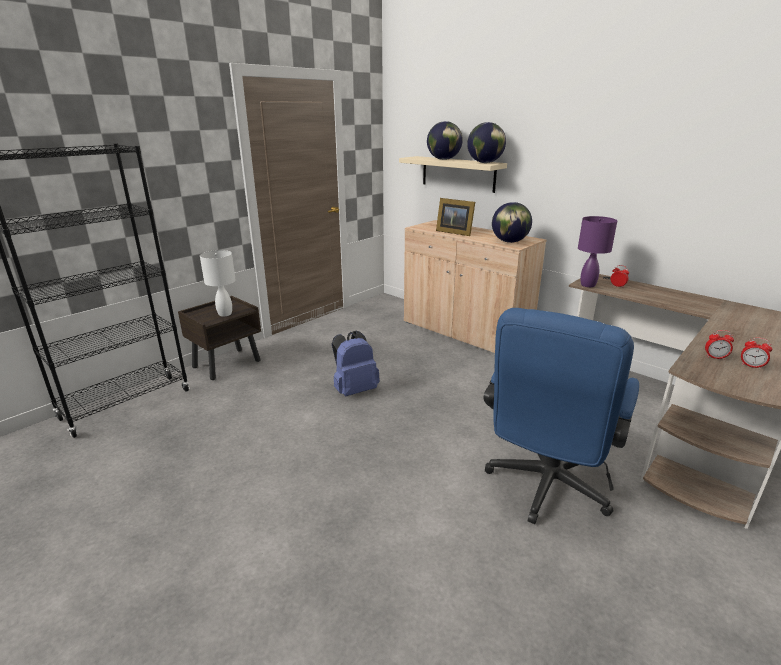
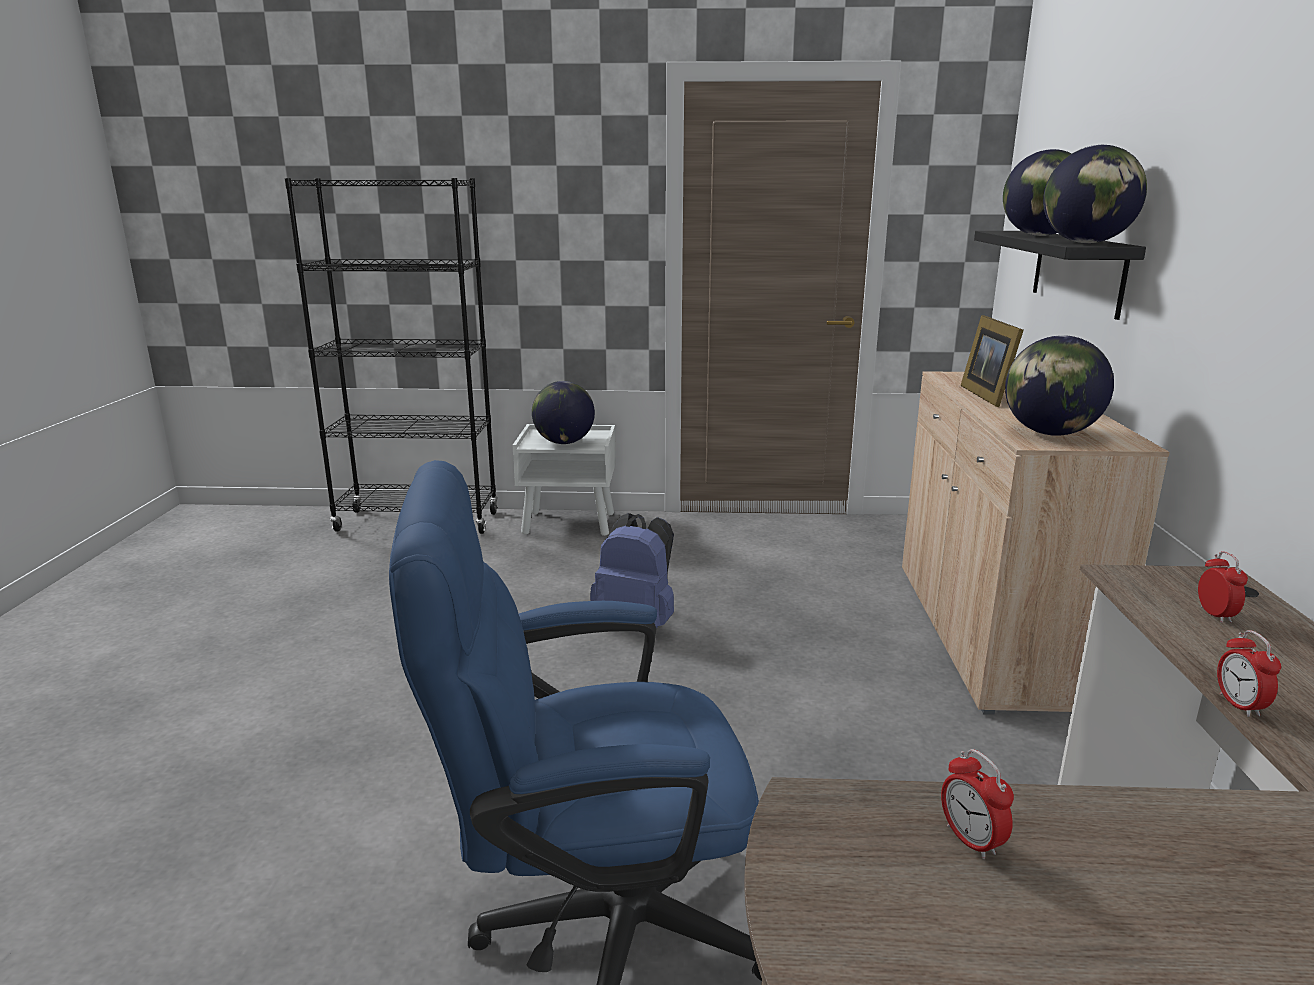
camera: 50 degrees right, 5 degrees down
(224, 314) = (564, 443): white table lamp -> globe
(227, 364) = (570, 523): brown nightstand -> white nightstand
(458, 174) = (1077, 271): beige shelf -> black shelf
(588, 285) = (1128, 582): purple table lamp -> none
(751, 366) = (1017, 921): alarm clock -> alarm clock (1239, 705)

